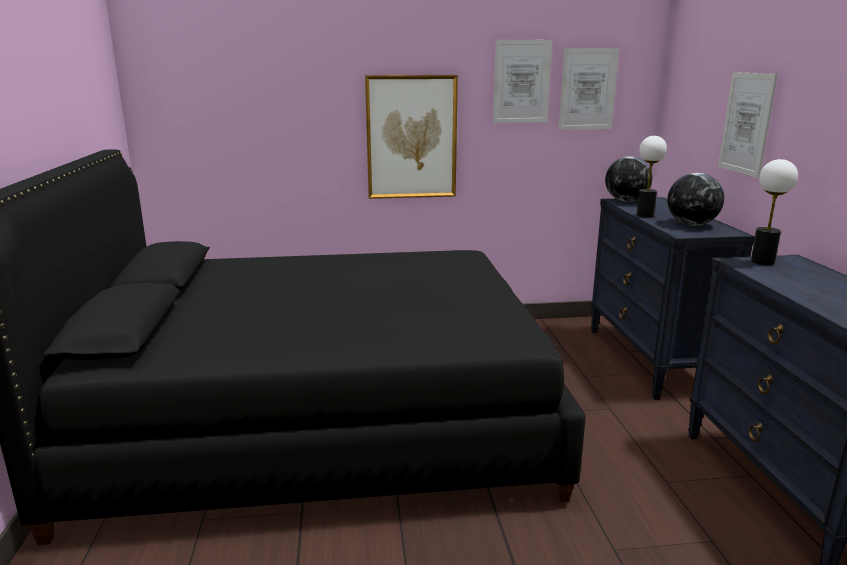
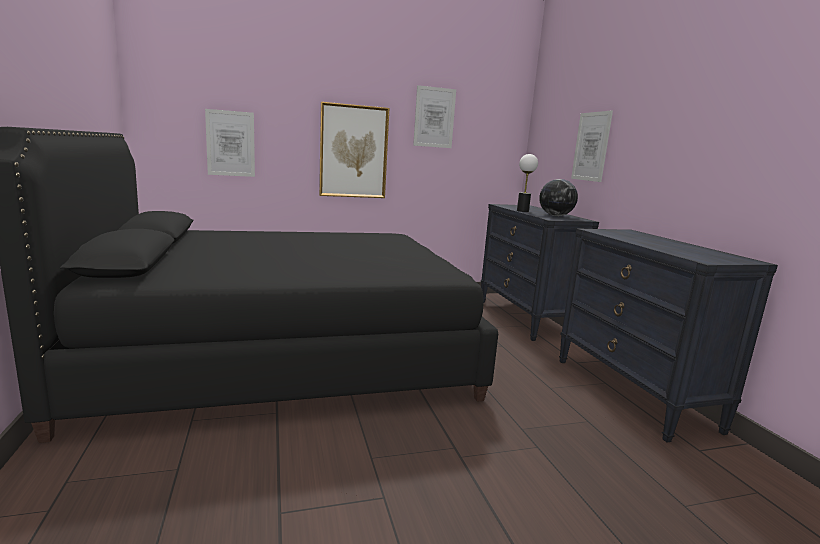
camera: 10 degrees left, 5 degrees down
(588, 89) = (479, 127): picture -> picture (230, 143)
(625, 201) = (506, 205): globe -> none
(762, 261) = (610, 231): table lamp -> none

